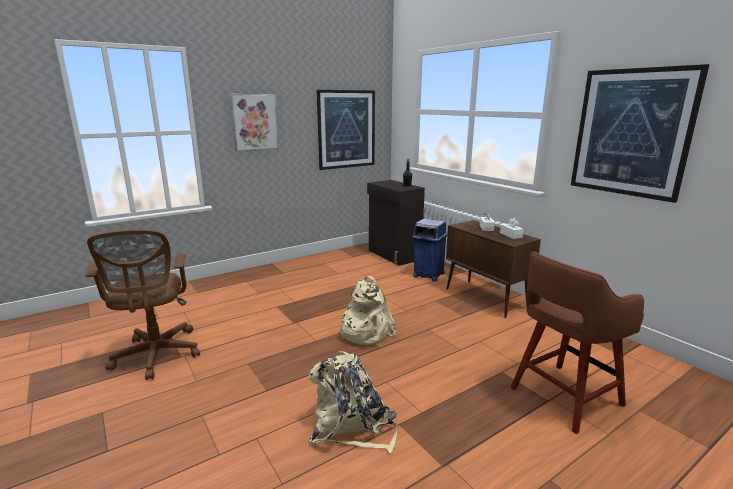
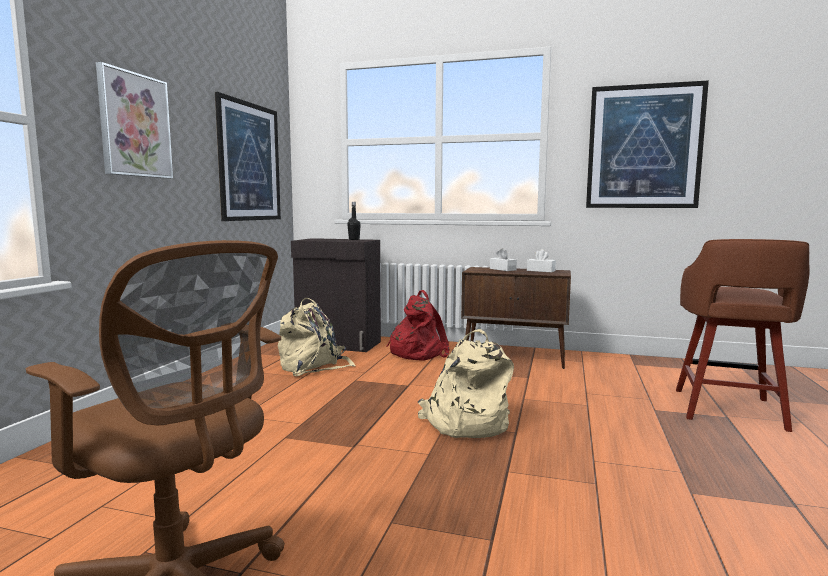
camera: 40 degrees left, 10 degrees down
(352, 426) = (663, 520): beige backpack -> beige backpack (314, 366)
(428, 275) = (417, 353): blue trash can -> red backpack

